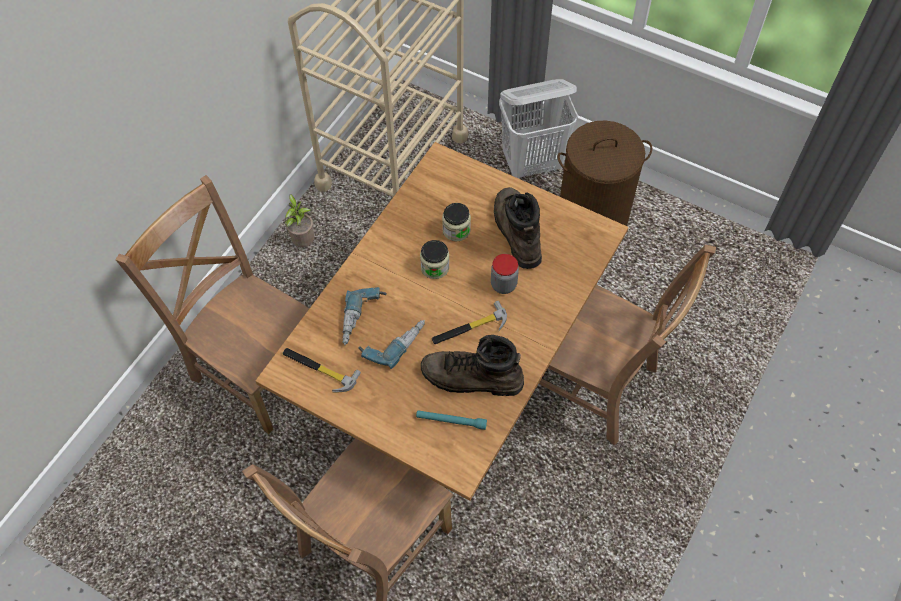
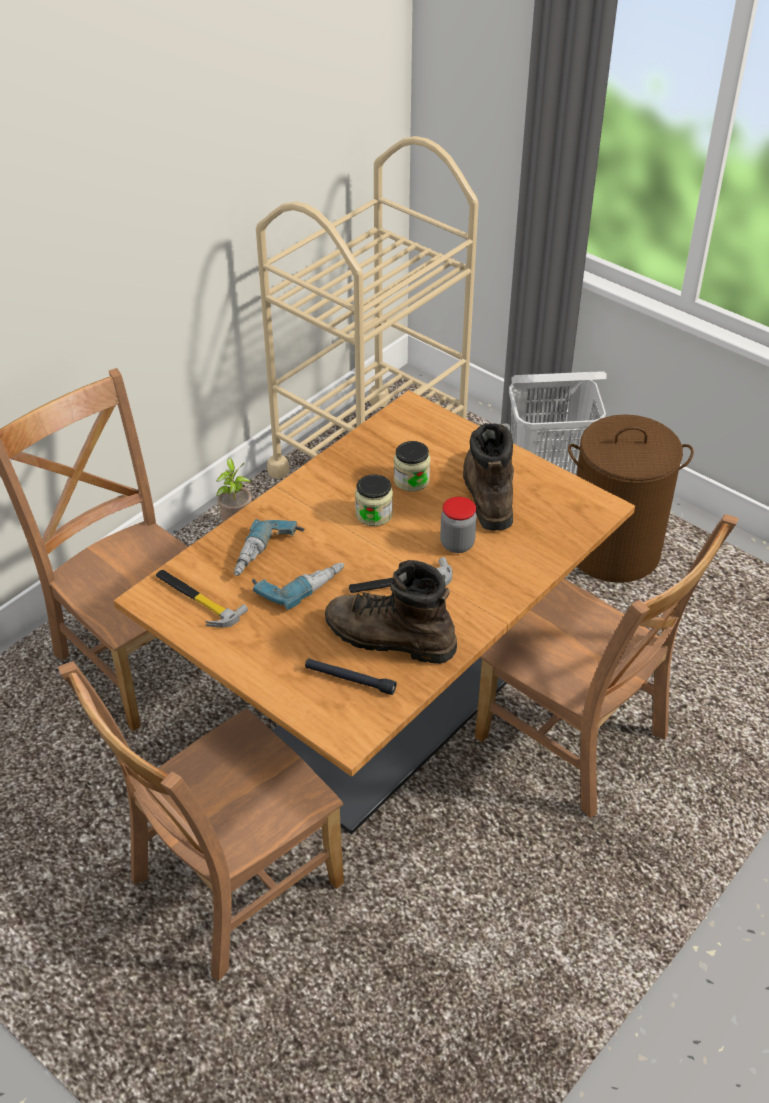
camera: 10 degrees right, 15 degrees down
(451, 421) = (349, 680): turquoise flashlight -> black flashlight

